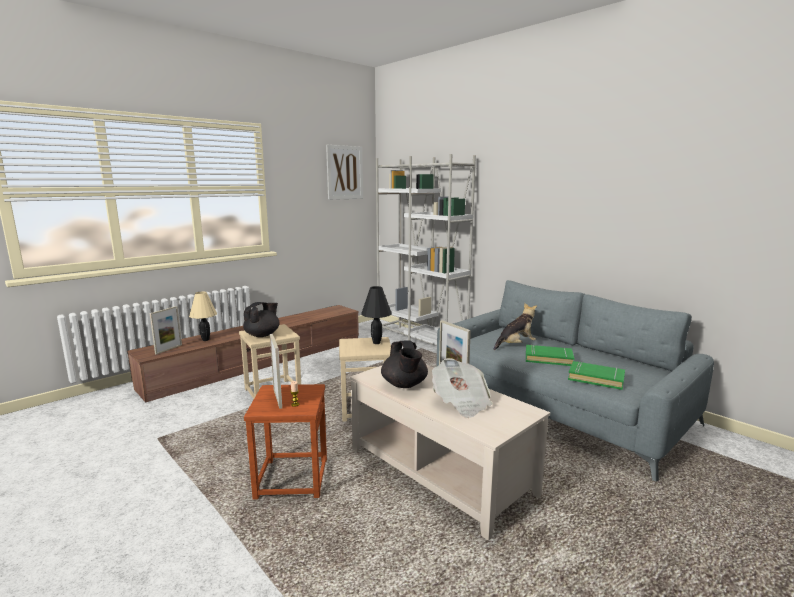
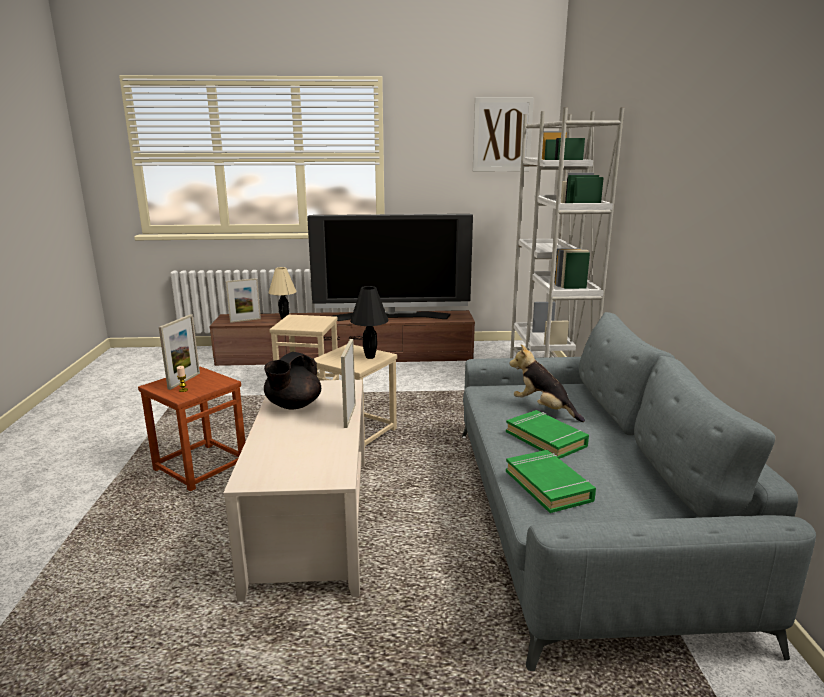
camera: 40 degrees right, 5 degrees up
(263, 335) = (296, 322): black teapot -> none
(295, 319) = (392, 317): none -> television
(461, 402) = (297, 441): newspaper -> none
(515, 345) = (543, 409): plush toy -> plush toy turned 150 degrees counterclockwise

